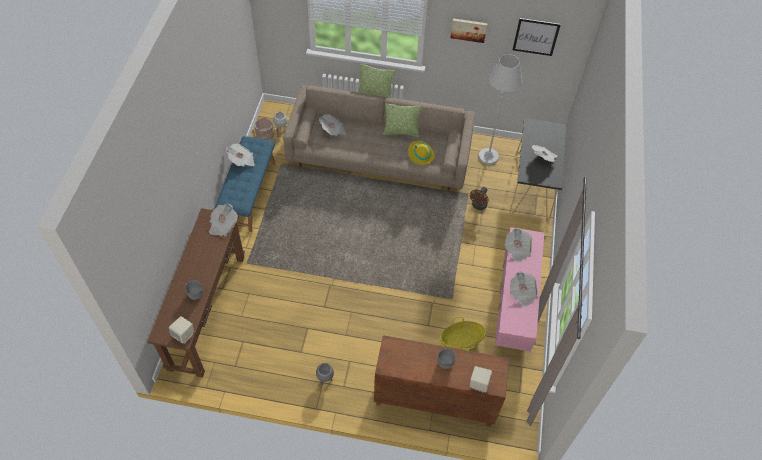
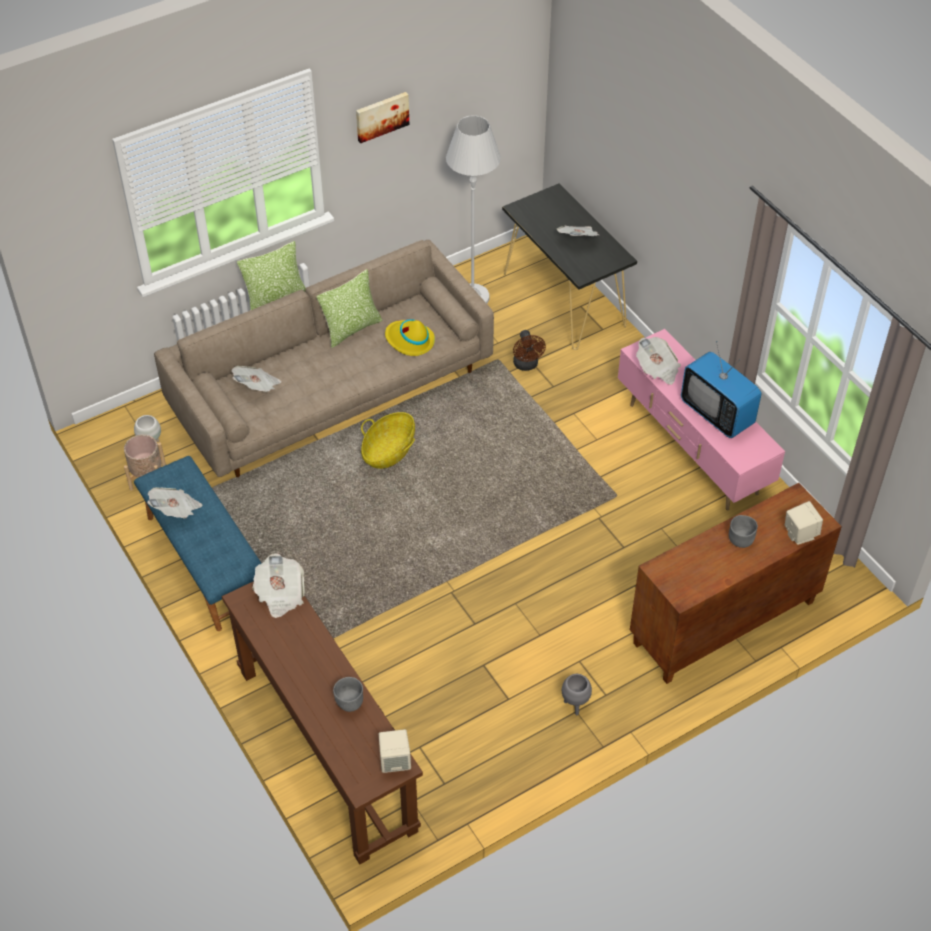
camera: 40 degrees left, 5 degrees down
(461, 341) = (680, 535): basket -> basket (388, 451)
(522, 293) = (717, 413): newspaper -> television
(536, 36) = (475, 76): picture -> none

